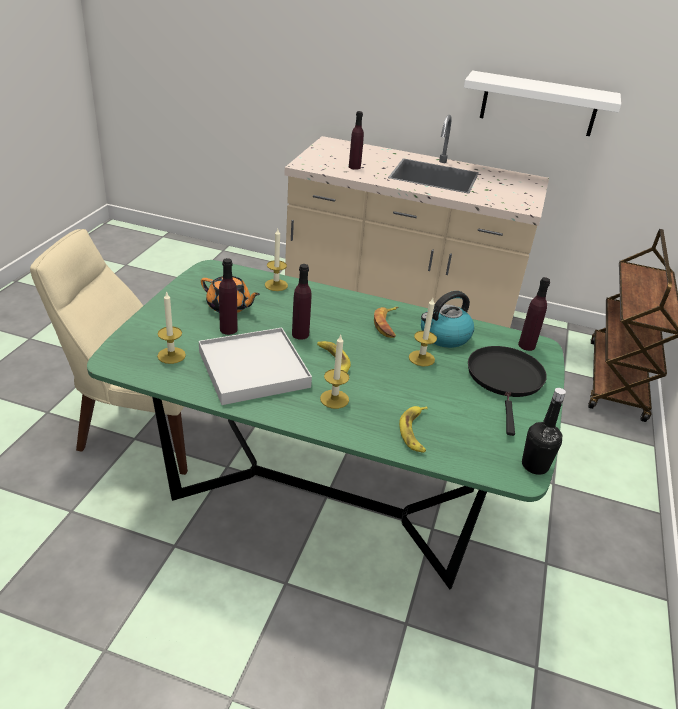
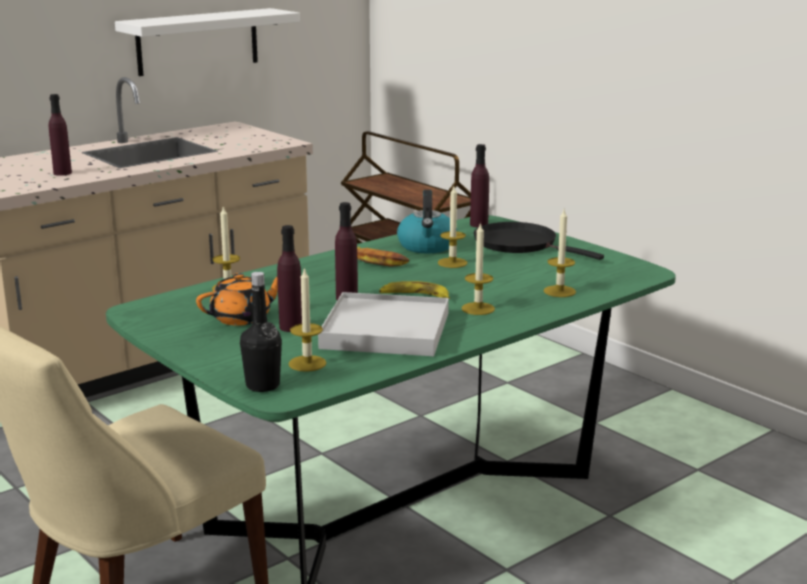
camera: 55 degrees left, 15 degrees down
(415, 432) = (559, 291): banana -> candle
(534, 465) = (640, 265): black bottle -> black bottle (263, 385)

